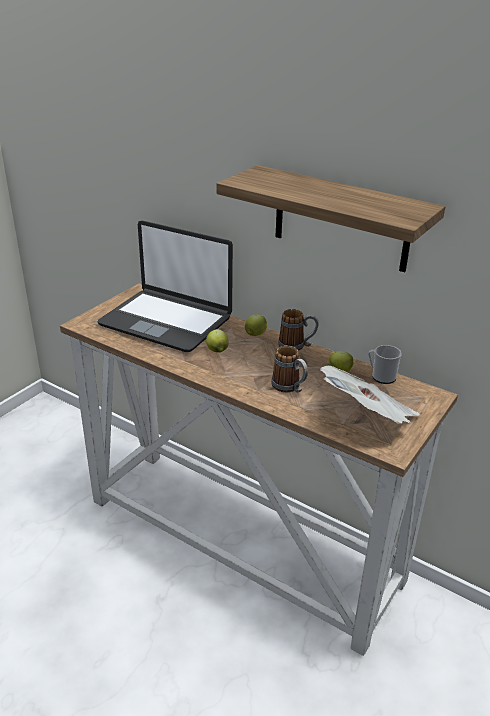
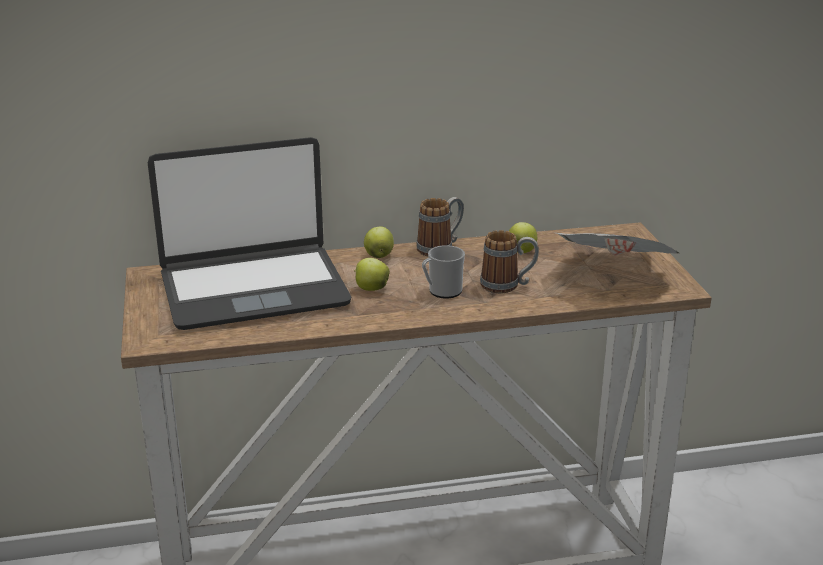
camera: 45 degrees left, 5 degrees down
(341, 219) = (468, 59): shelf -> none
(381, 376) = (561, 237): mug -> mug (442, 291)

